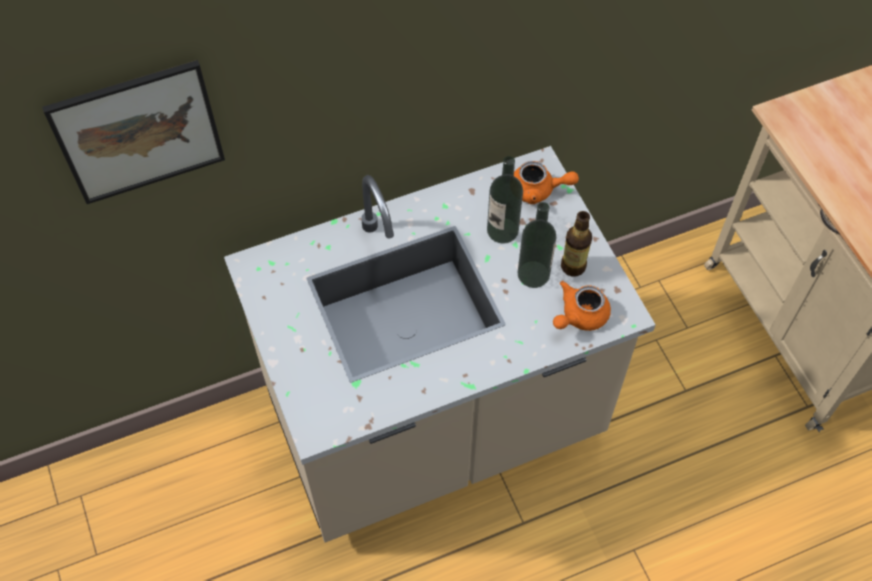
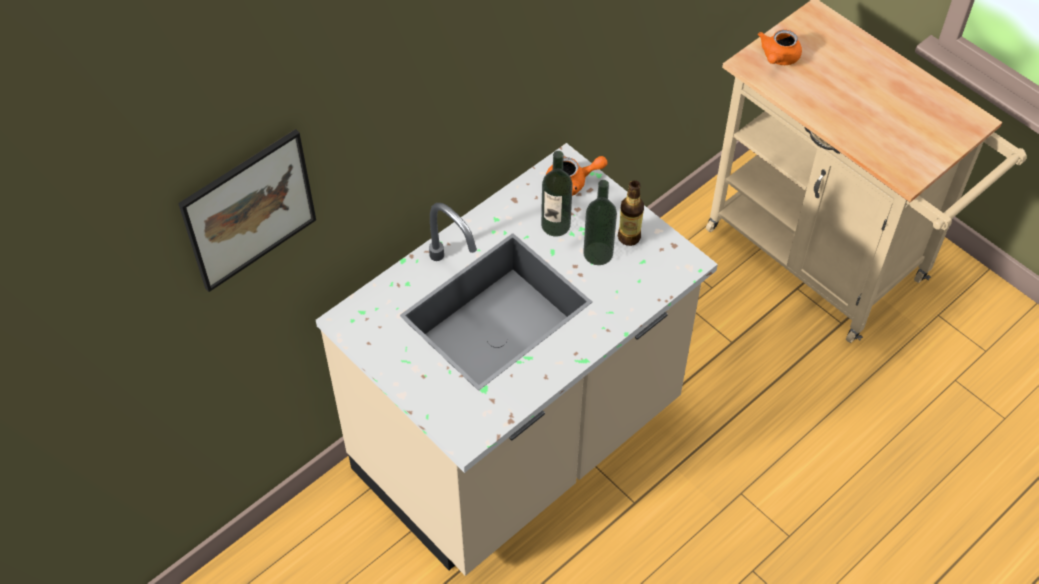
camera: 20 degrees left, 5 degrees down
(579, 316) = (651, 276): orange teapot -> orange teapot (778, 58)

